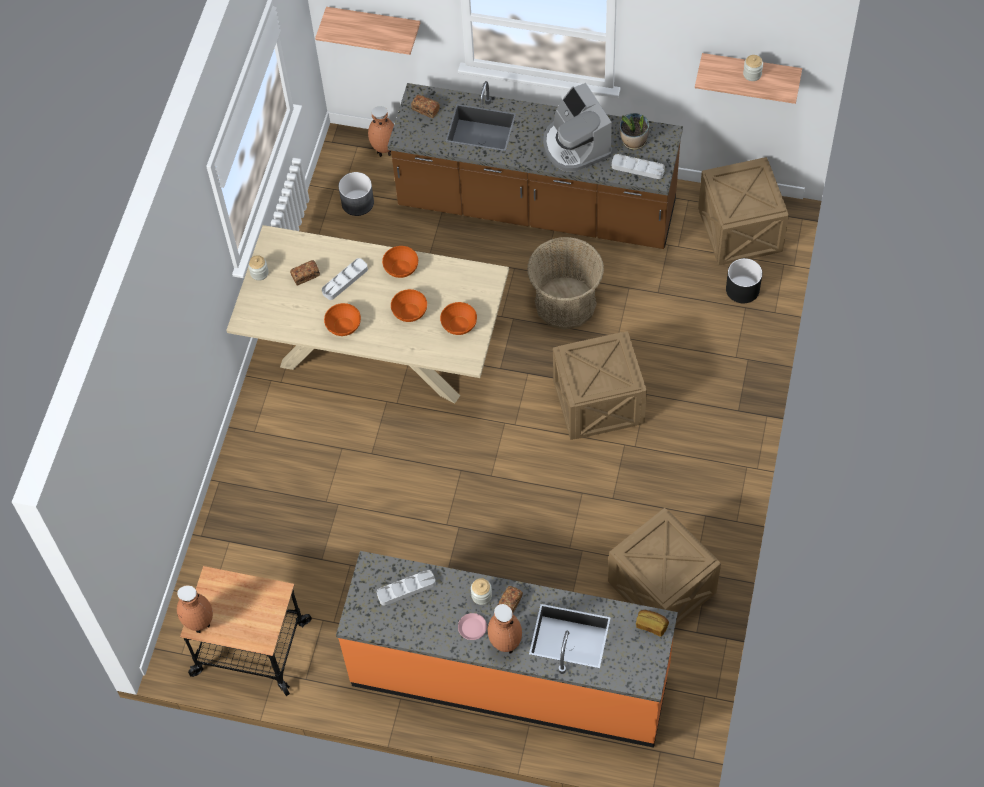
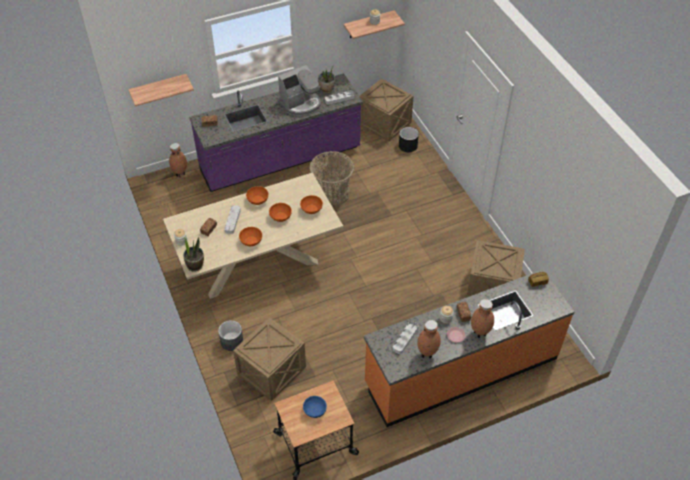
camera: 40 degrees left, 10 degrees down
(200, 625) = (300, 434): brown vase -> brown vase (427, 354)
(240, 608) = (314, 411): none -> blue bowl
(249, 319) = (195, 265): none -> potted plant
(358, 202) = (186, 203): grey planter -> grey planter (232, 341)
(537, 208) = (280, 160): brown counter -> purple counter
(575, 146) = (300, 103): coffee machine -> coffee machine turned 60 degrees counterclockwise
(597, 403) = (387, 226): crate -> crate (271, 372)

